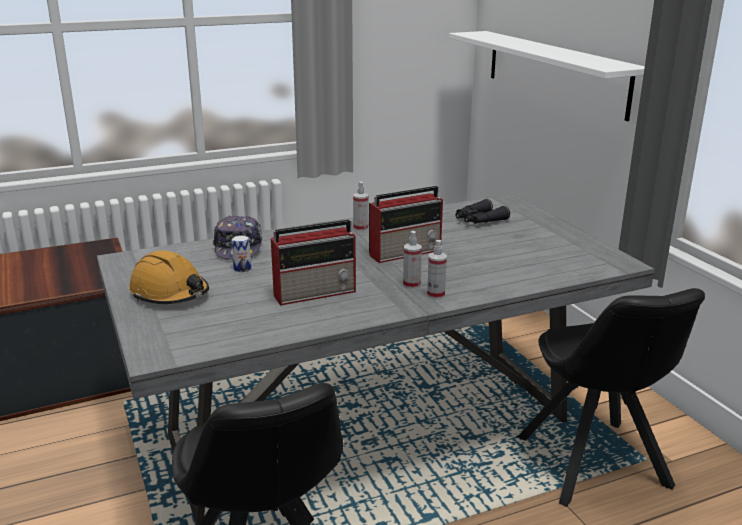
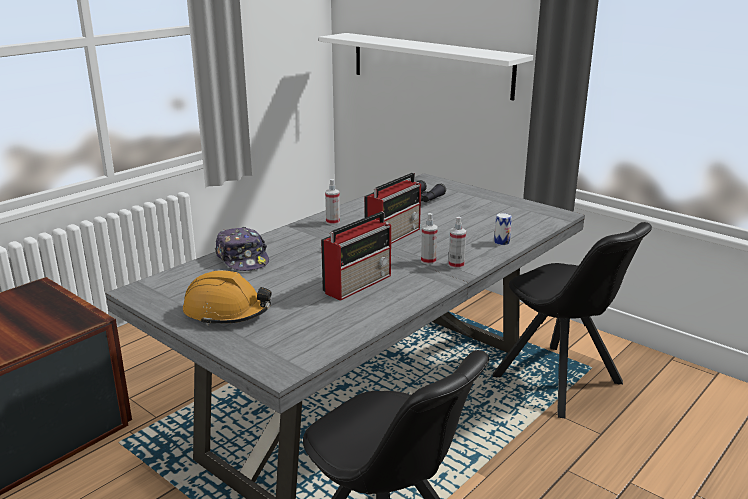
camera: 25 degrees left, 0 degrees up
(242, 268) = (268, 276): can -> can (501, 242)

